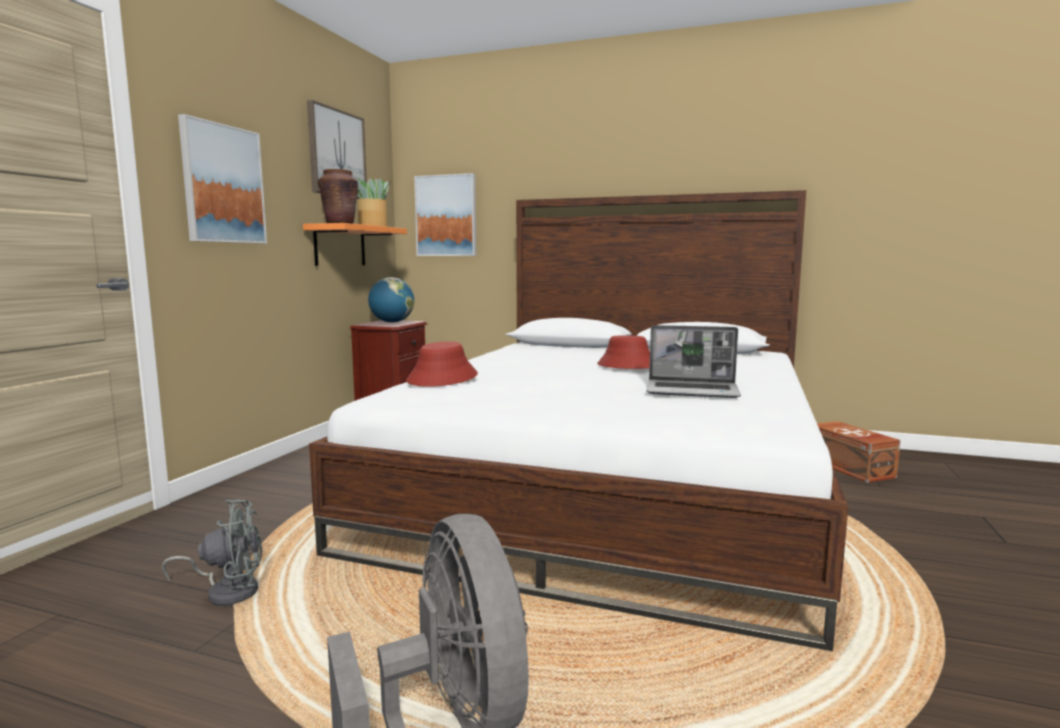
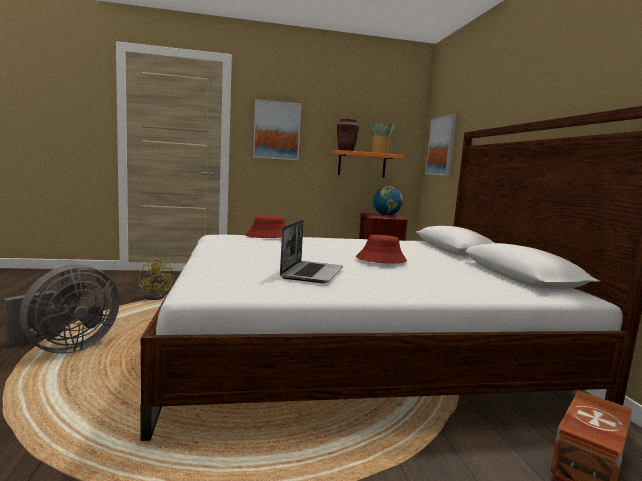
camera: 60 degrees right, 0 degrees up
(227, 591) = (157, 296): grey fan -> yellow fan
(336, 153) = (367, 109): picture -> none
(693, 391) = (311, 273): laptop -> laptop turned 150 degrees counterclockwise

